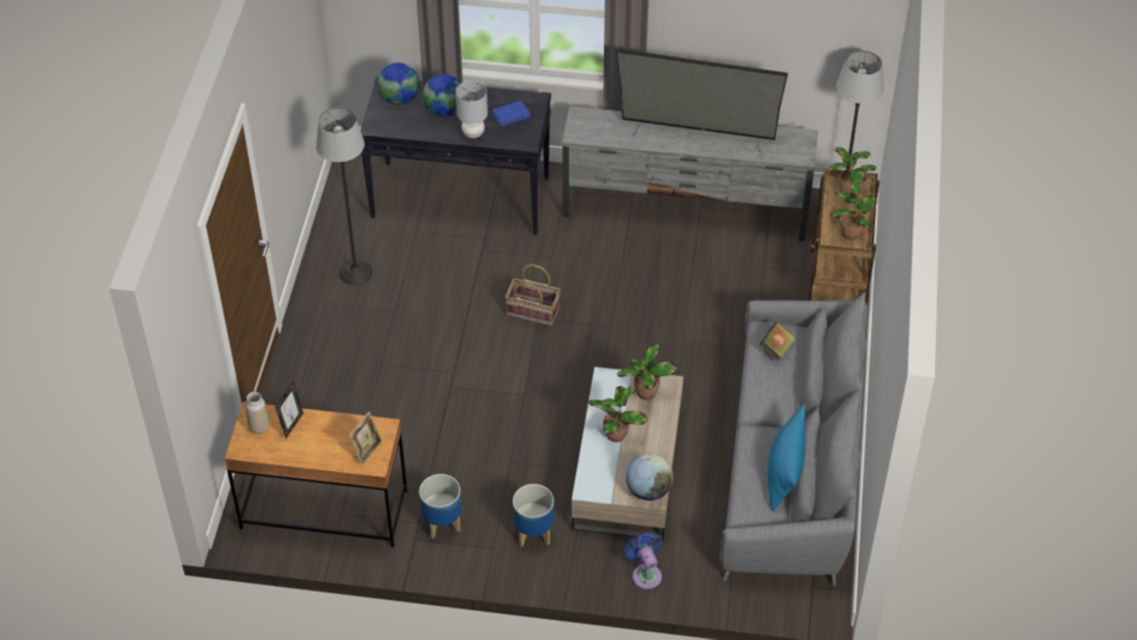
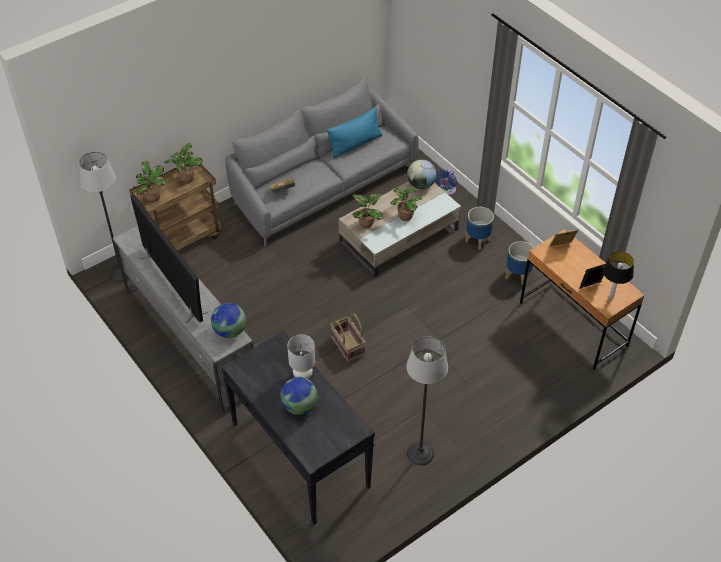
camera: 135 degrees left, 0 degrees up
(259, 427) = (610, 297): vase -> table lamp
(399, 99) = (316, 440): globe -> globe (230, 331)
(511, 116) = (265, 368): blue book -> none

